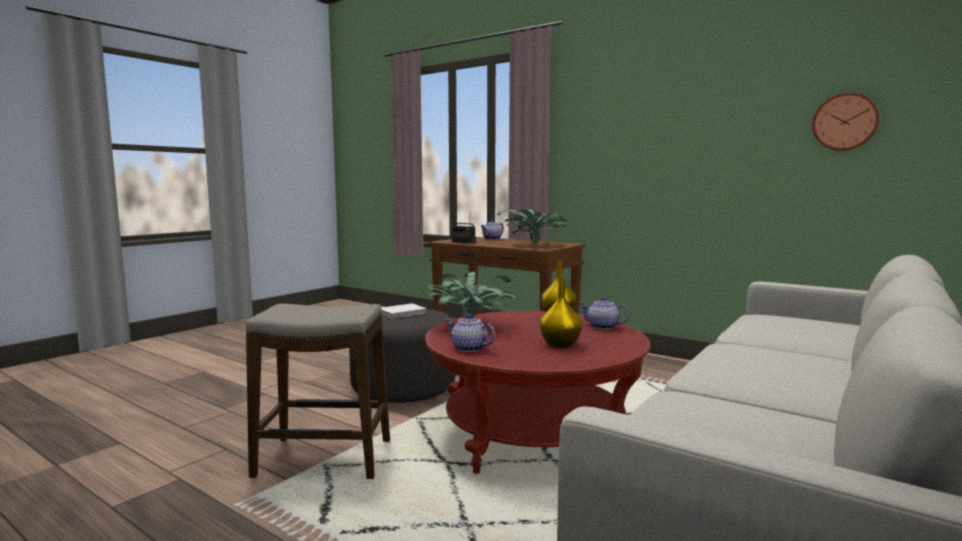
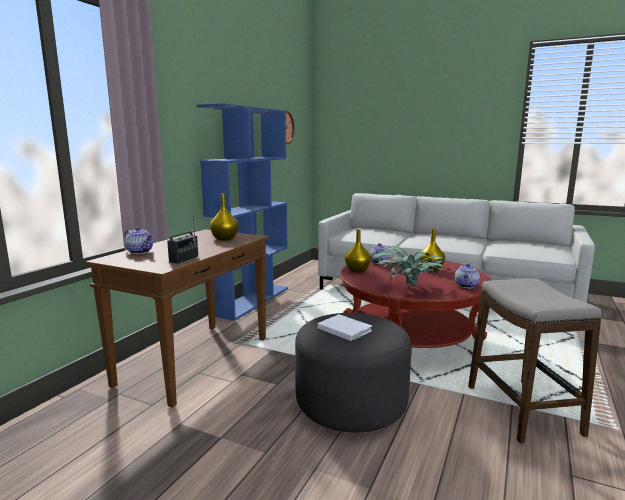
camera: 100 degrees left, 5 degrees up
(534, 245) = (224, 239): potted plant -> yellow vase
(668, 362) = (251, 300): none -> blue bookcase

